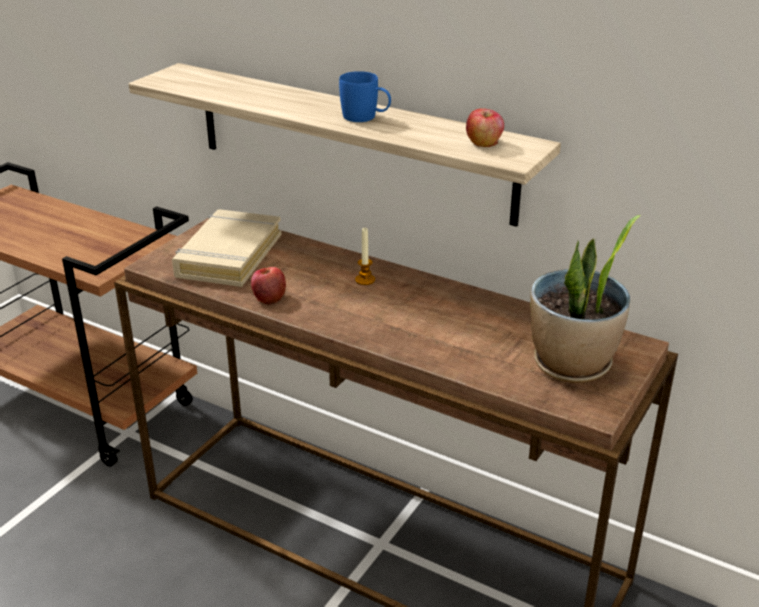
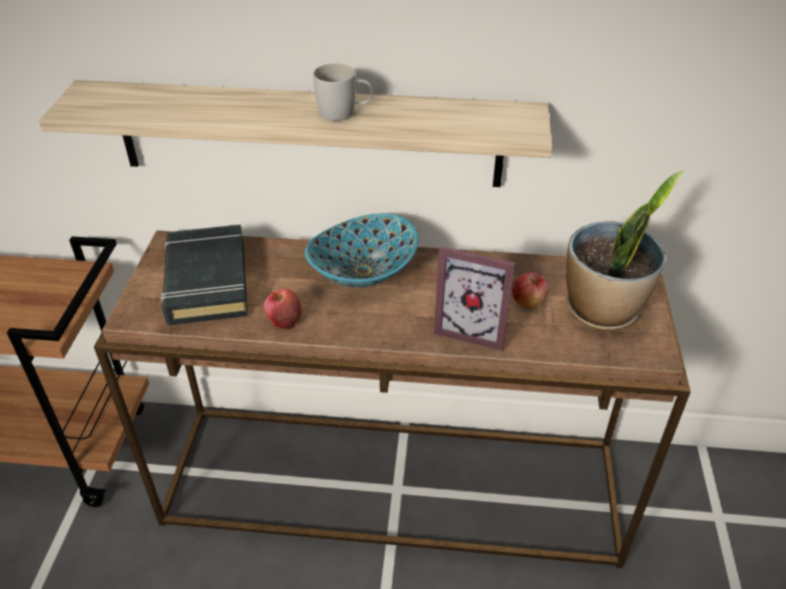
camera: 25 degrees left, 10 degrees up
(228, 255) = (206, 281): beige book -> black book
(365, 280) = (362, 272): candle -> bowl
(366, 118) = (344, 113): blue mug -> white mug
(430, 346) = (473, 328): none -> picture frame
(484, 143) = (484, 119): apple -> apple (528, 301)

